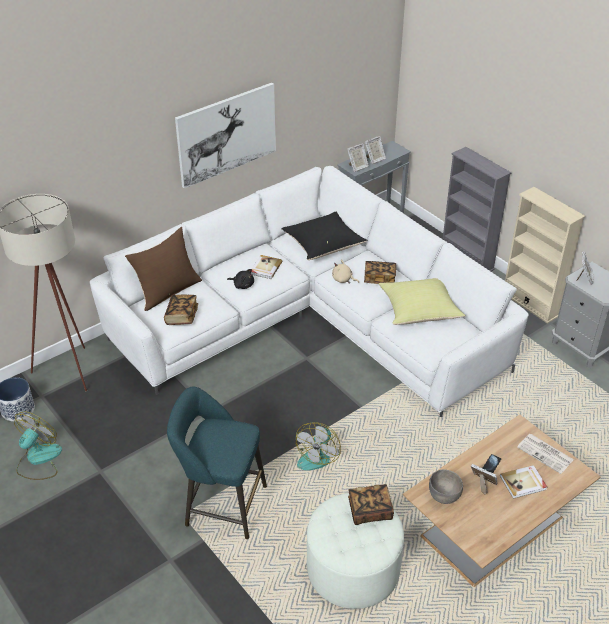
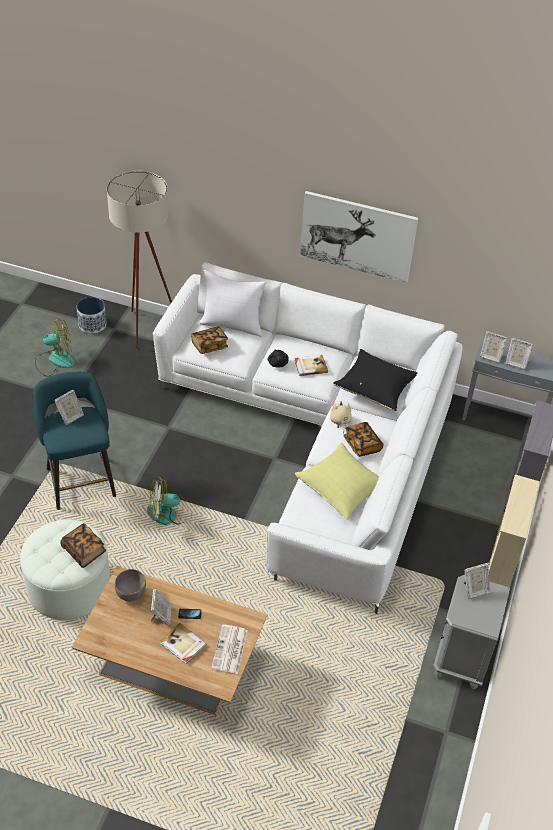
camera: 55 degrees right, 5 degrees up
(168, 291) = (232, 324): brown pillow -> white pillow
(206, 440) = (70, 416): none -> picture frame

